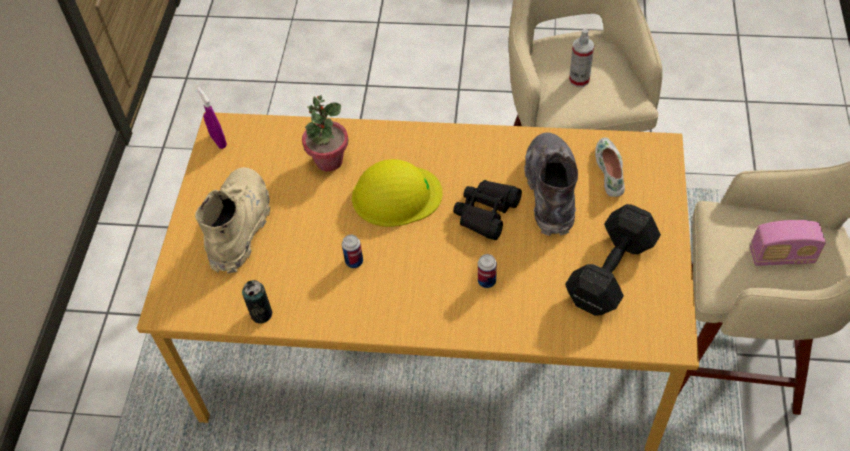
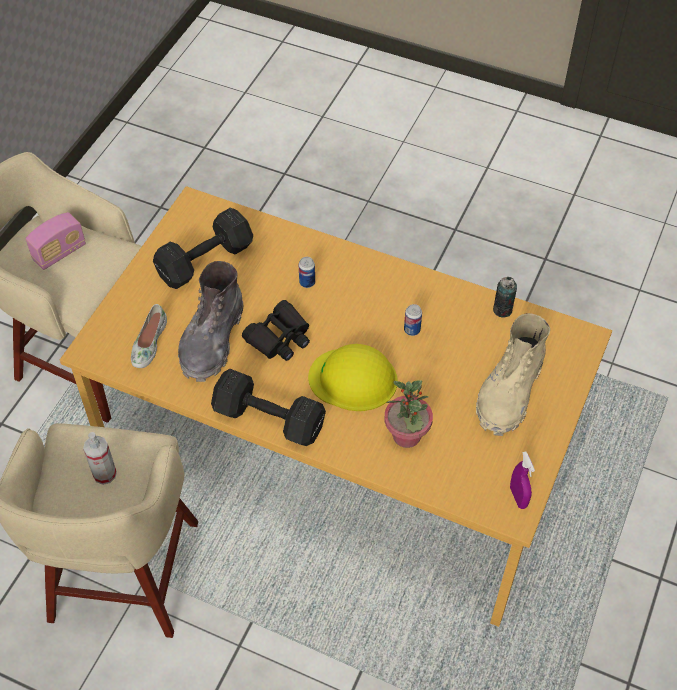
camera: 165 degrees left, 0 degrees up
(456, 138) = (271, 421): none -> black dumbbell
(781, 256) = (59, 253): radio -> radio turned 120 degrees clockwise

